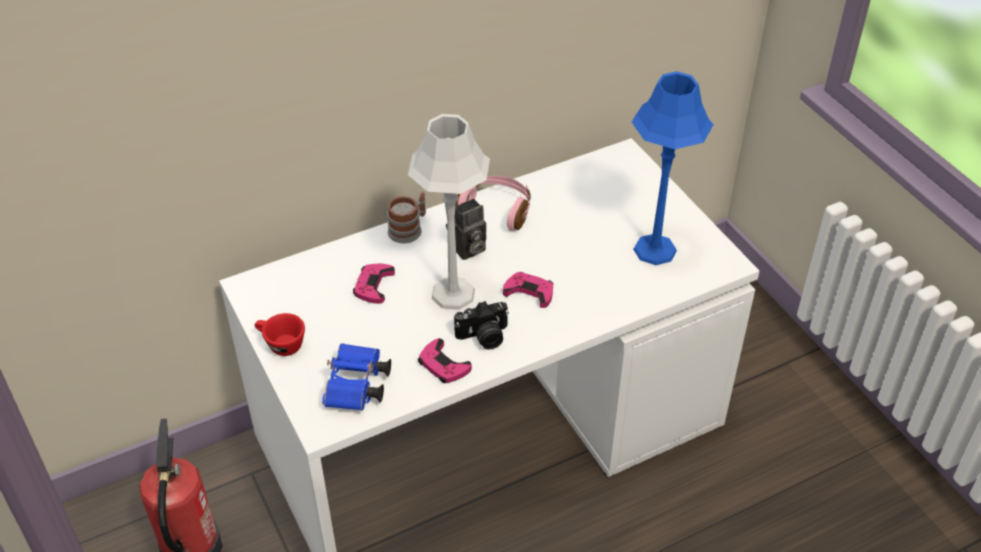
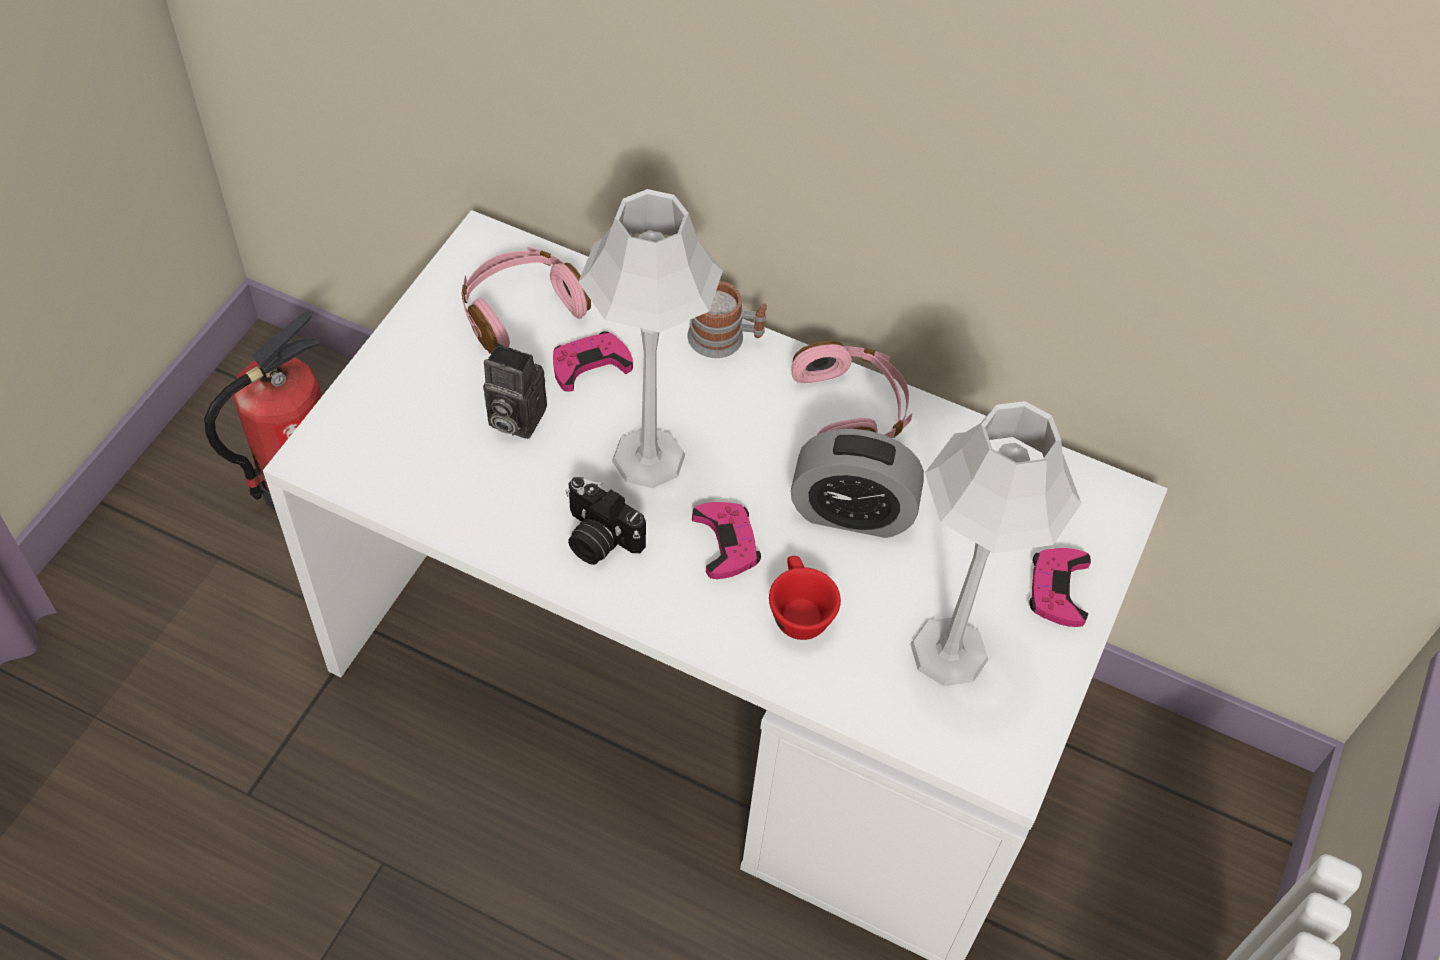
camera: 50 degrees right, 10 degrees up
(280, 344) = (414, 334): red cup -> red cup (797, 611)
(310, 294) = (520, 310): none -> pink headphones
(357, 388) = (402, 454): blue binoculars -> none
(443, 365) = (512, 523): pink game controller -> pink game controller (1057, 589)
(467, 249) = (744, 424): camera -> camera (513, 418)
(552, 240) = (852, 512): none -> alarm clock
(655, 250) = (949, 652): blue table lamp -> grey table lamp

